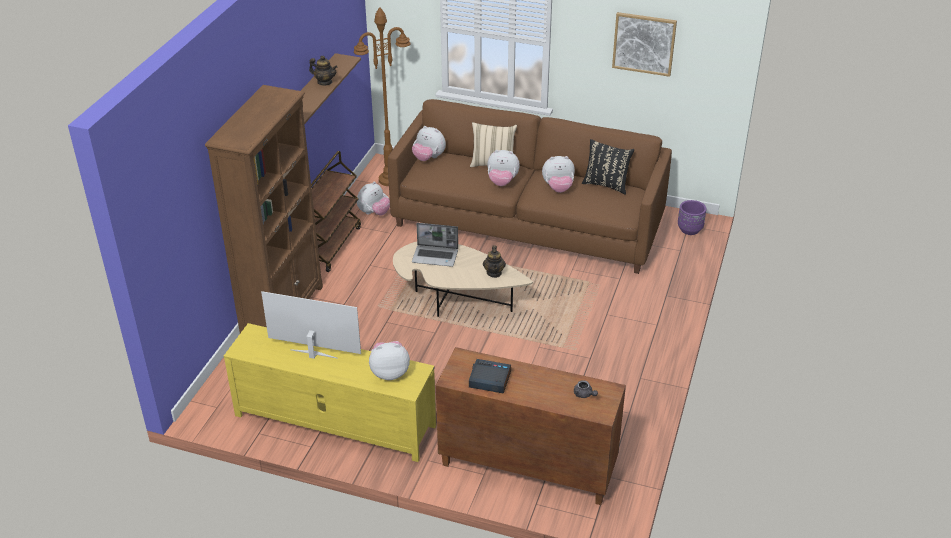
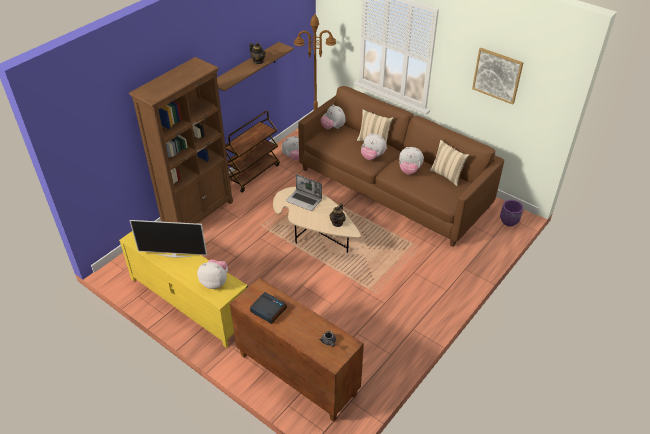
camera: 20 degrees right, 5 degrees up
(313, 355) = (174, 255): television -> television turned 150 degrees clockwise
(606, 184) = (447, 175): black pillow -> beige pillow

